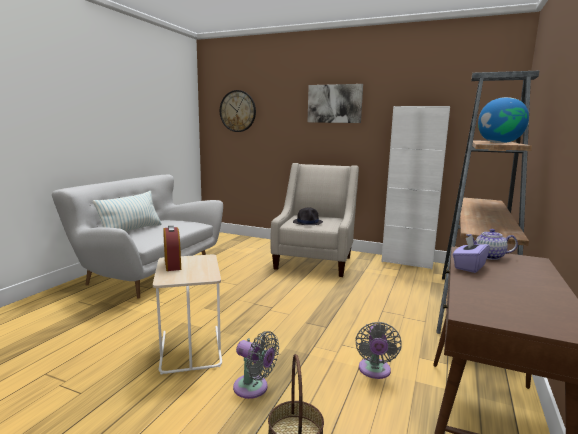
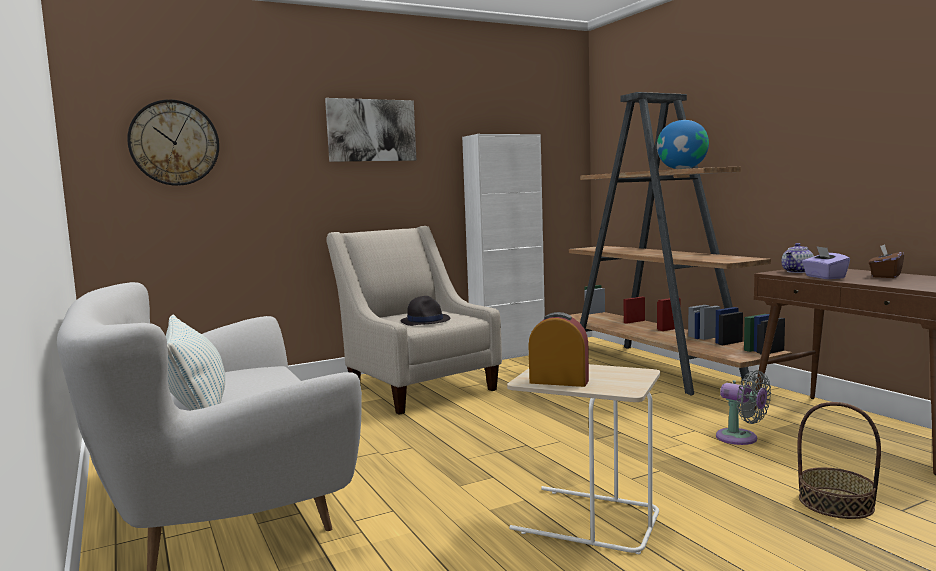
camera: 50 degrees left, 5 degrees down
(253, 388) = (728, 502): grey fan -> none
(528, 286) = (885, 276): none -> brown tissue box

